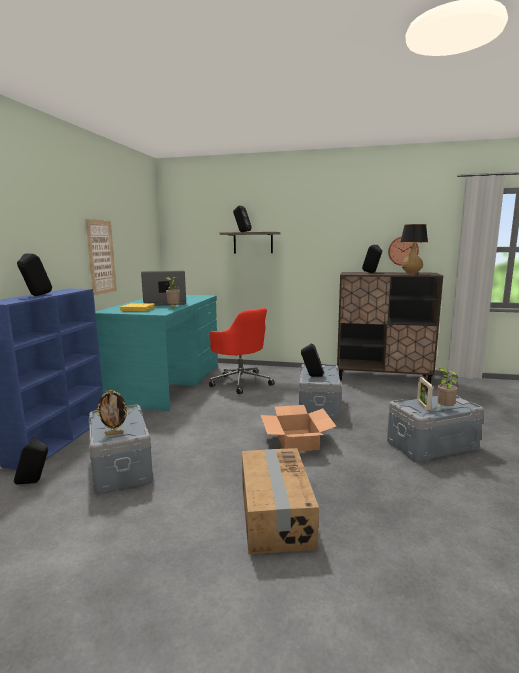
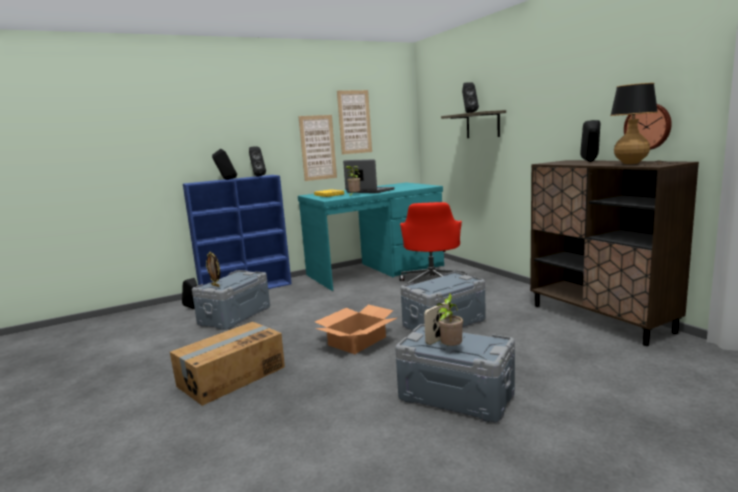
camera: 50 degrees right, 0 degrees up
(125, 231) = (354, 122): none -> picture
(312, 376) = (429, 284): black speaker -> black speaker (257, 176)

